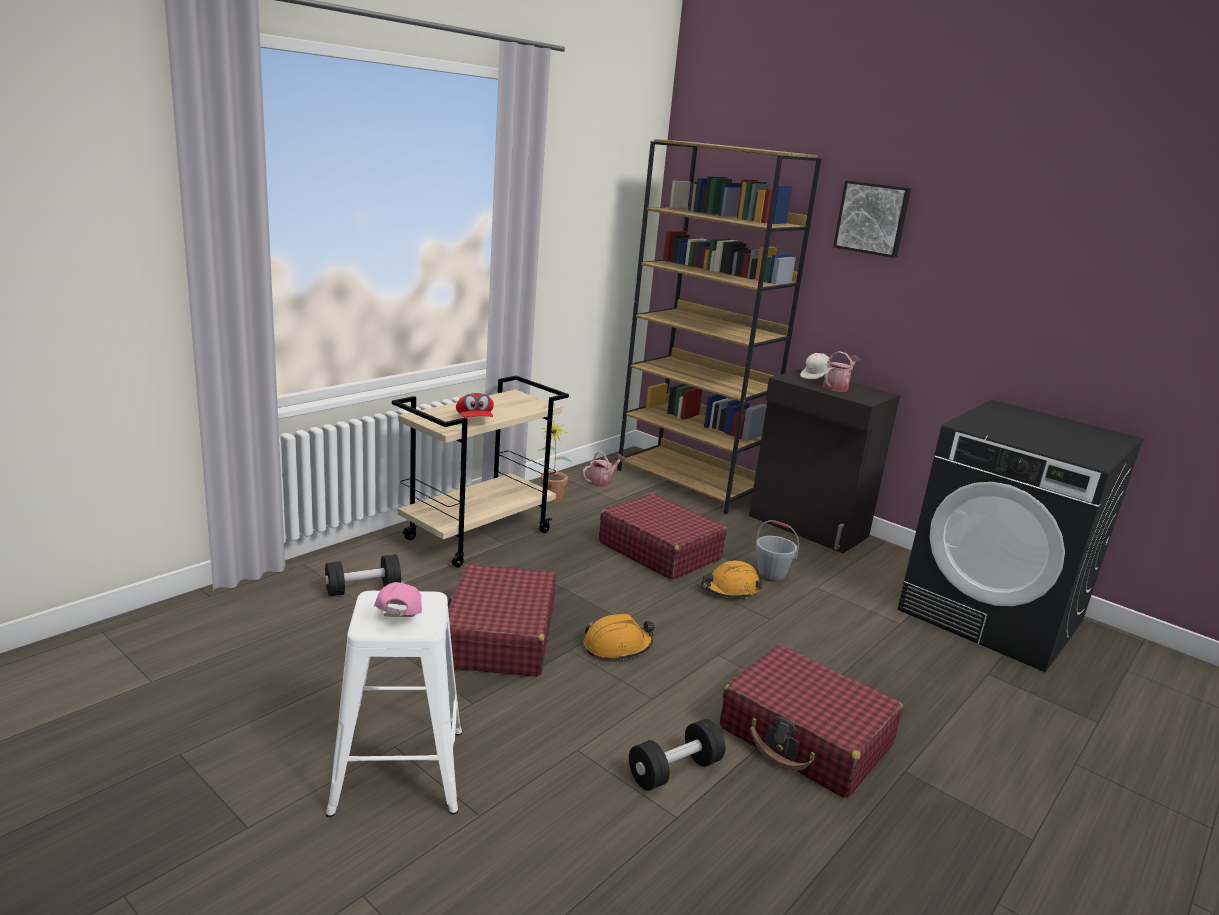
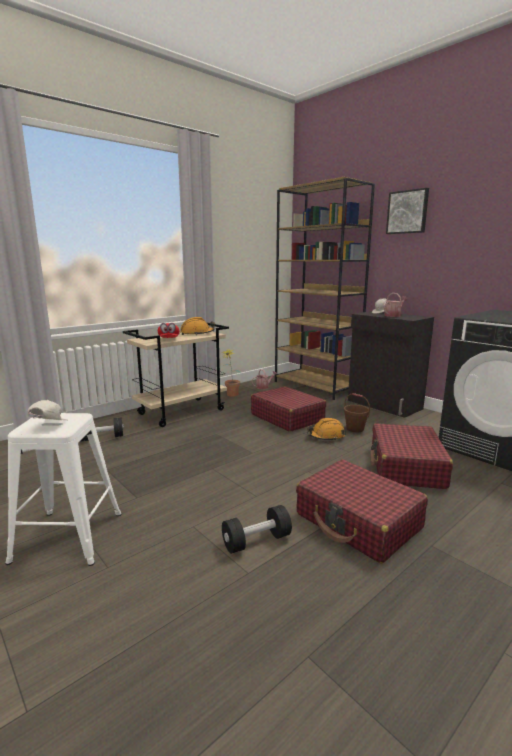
camera: 10 degrees right, 5 degrees down
(398, 620) = (47, 427): pink cap -> white cap
(499, 637) = (170, 462): red suitcase -> red suitcase (406, 467)
(617, 646) = (243, 466): orange hard hat -> orange hard hat (197, 333)
(771, 575) = (355, 429): grey bucket -> brown bucket

